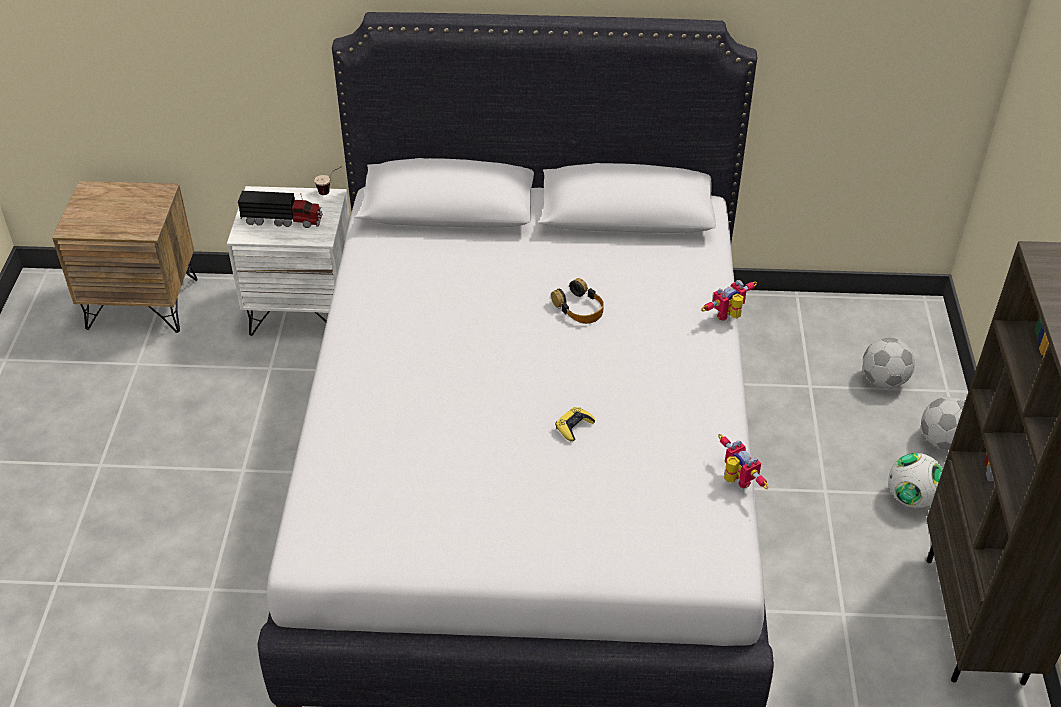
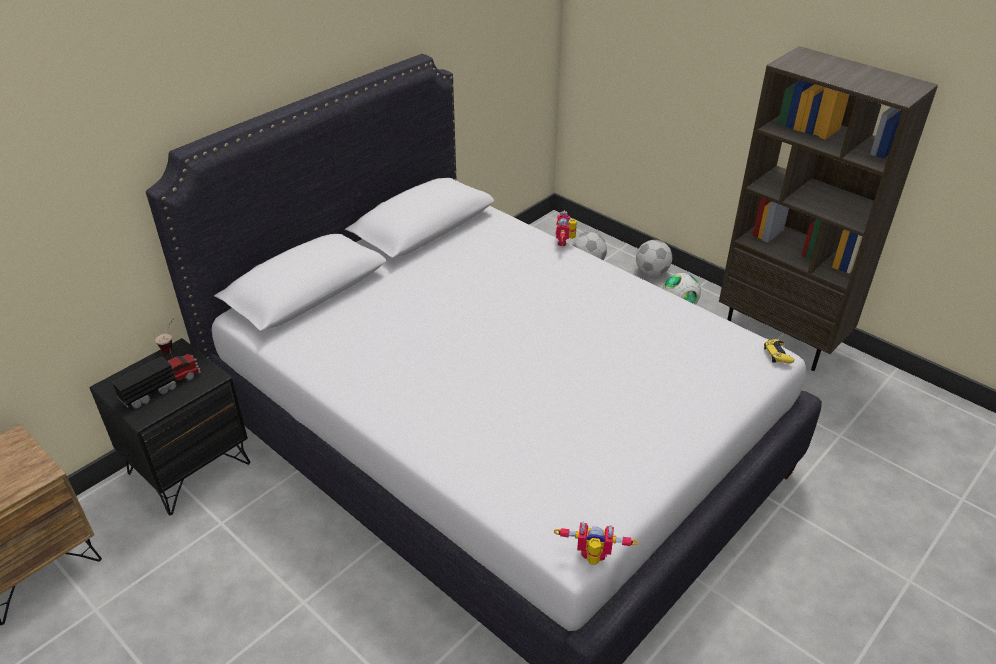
camera: 50 degrees left, 5 degrees down
(303, 309) = (189, 467): white nightstand -> black nightstand
(574, 426) = (588, 349): yellow game controller -> yellow game controller (777, 354)
(579, 308) = (483, 290): headphones -> none
(736, 481) = (703, 313): toy robot -> toy robot (593, 558)

